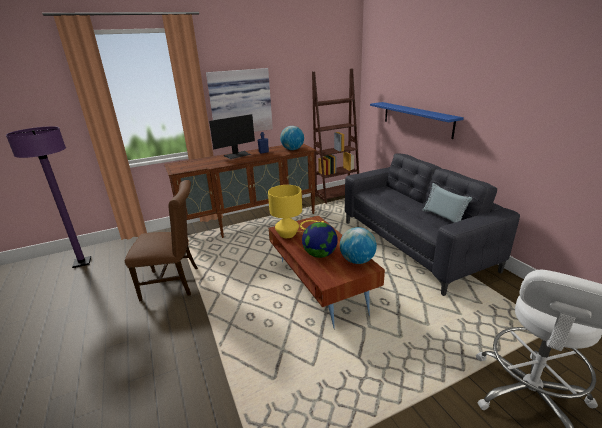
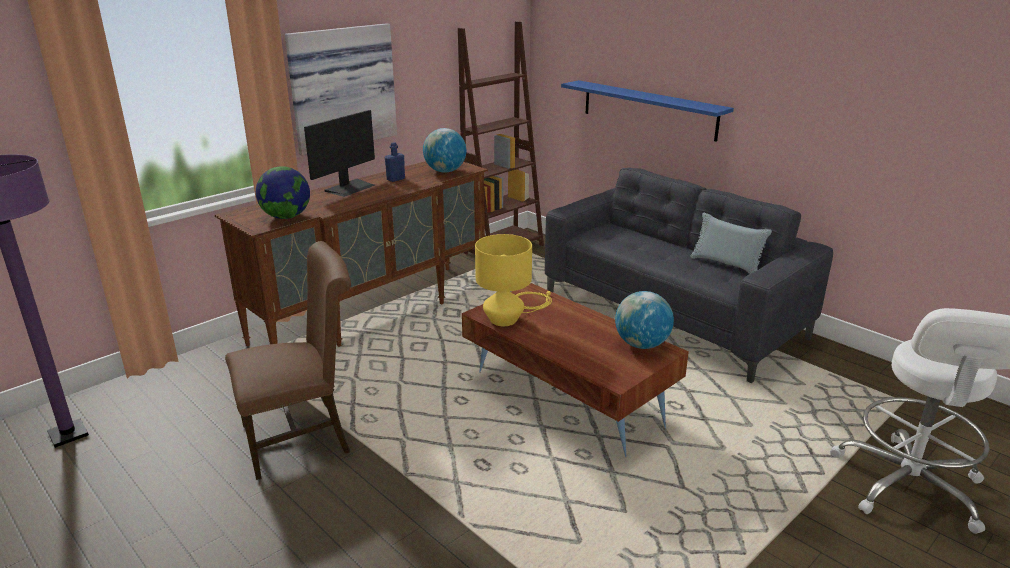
camera: 20 degrees left, 0 degrees up
(320, 254) = (579, 344): globe -> globe (286, 217)

